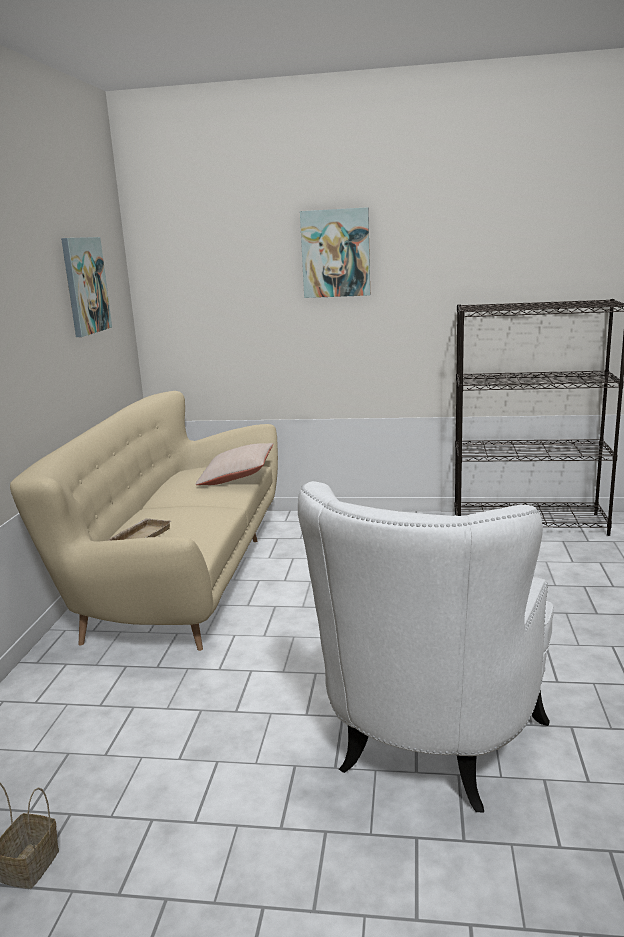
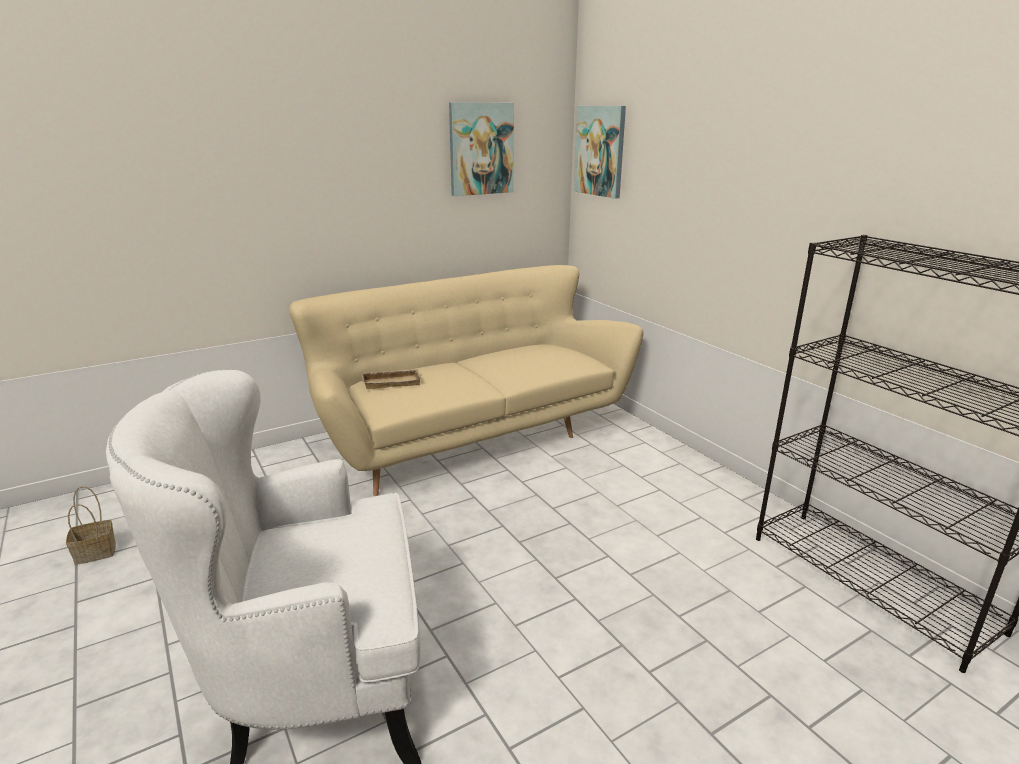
camera: 50 degrees right, 5 degrees up
(237, 477) = (557, 366): beige pillow -> none
(335, 253) = (738, 140): picture -> picture (600, 151)

